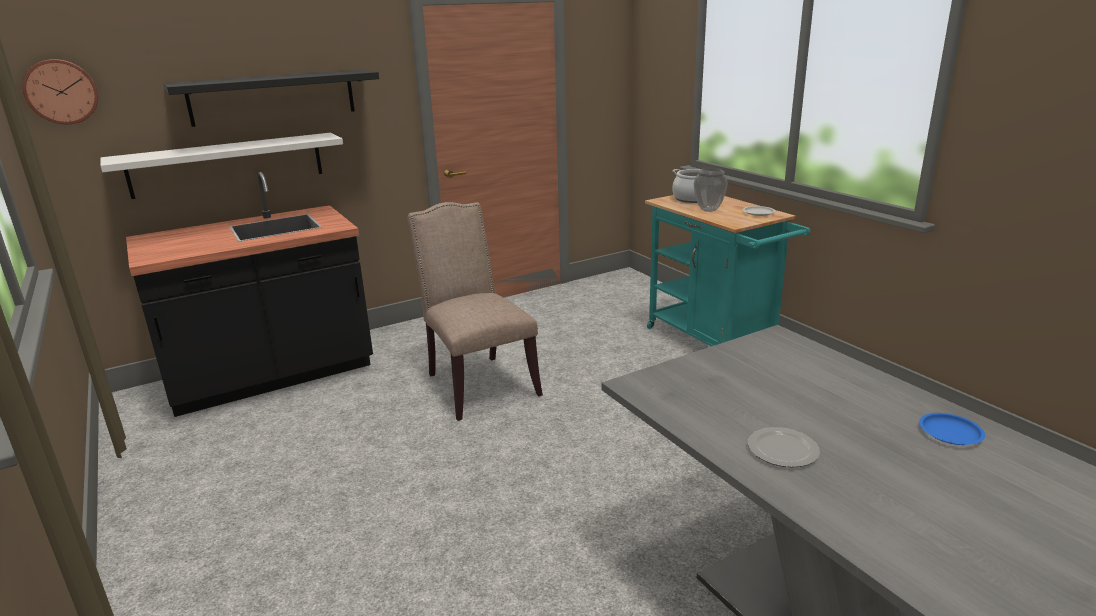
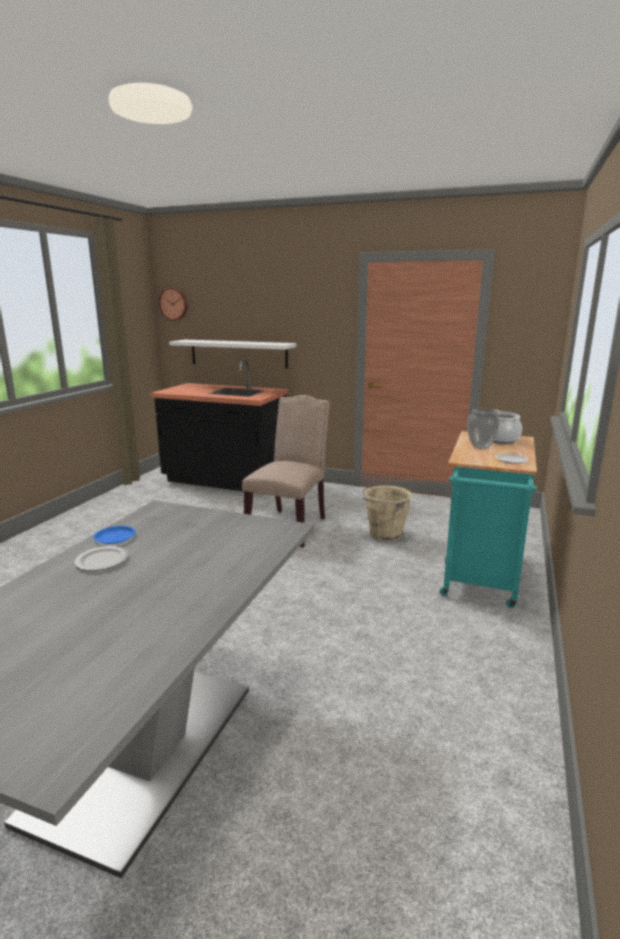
camera: 50 degrees right, 5 degrees down
(273, 97) = (266, 317): black shelf -> none
(579, 345) = (384, 535): none -> beige bucket
(949, 432) = (178, 612): blue plate -> blue plate (115, 537)

